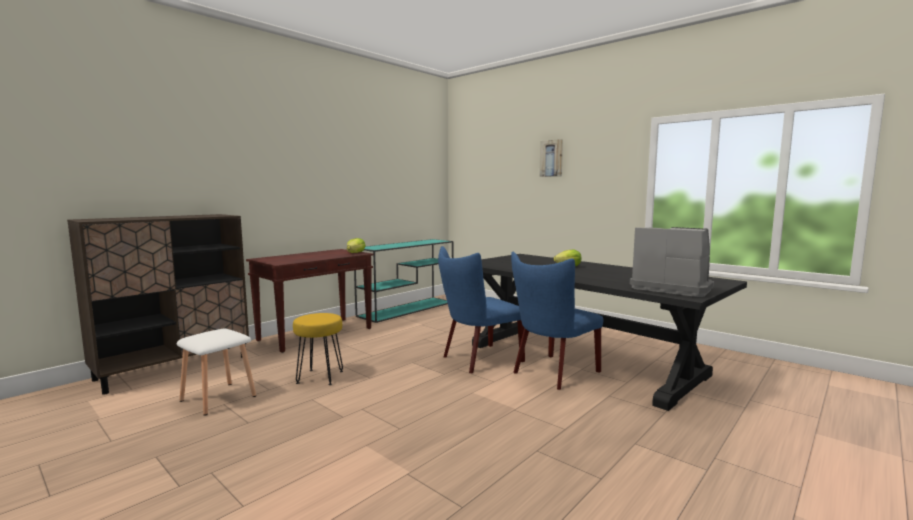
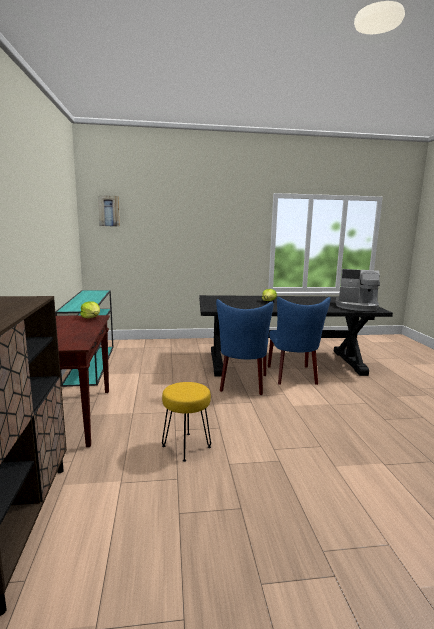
camera: 50 degrees left, 5 degrees up
(219, 398) = (158, 512): white stool -> none
(551, 158) = (197, 215): picture -> picture (109, 211)
(671, 288) = (356, 306): coffee machine -> coffee machine turned 150 degrees counterclockwise

